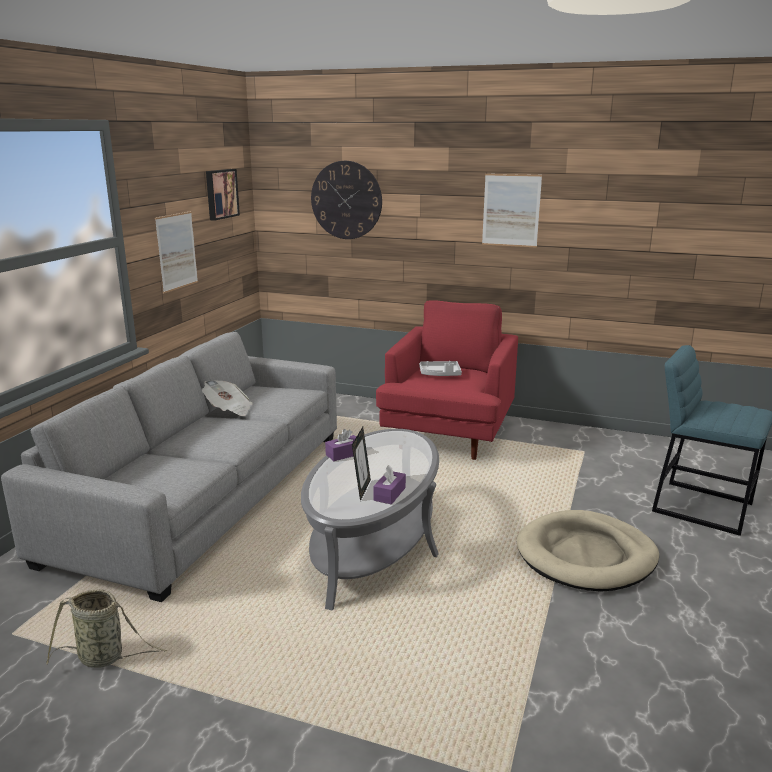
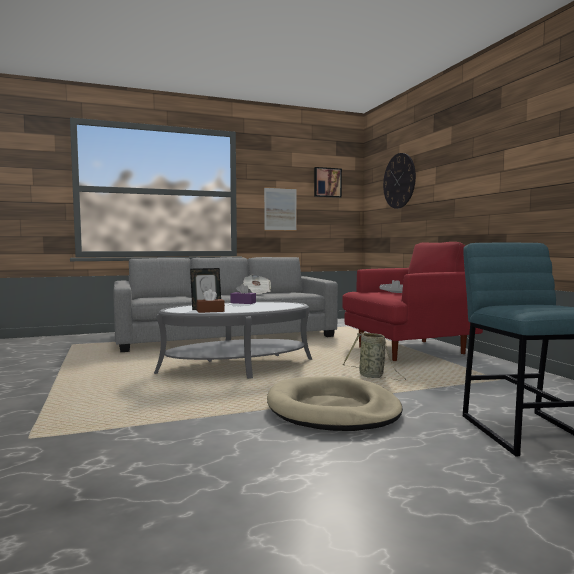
camera: 50 degrees right, 15 degrees down
(104, 657) = (69, 356): basket -> basket (373, 376)
(389, 494) = (210, 311): purple tissue box -> brown tissue box
(511, 210) = (487, 164): picture -> none

